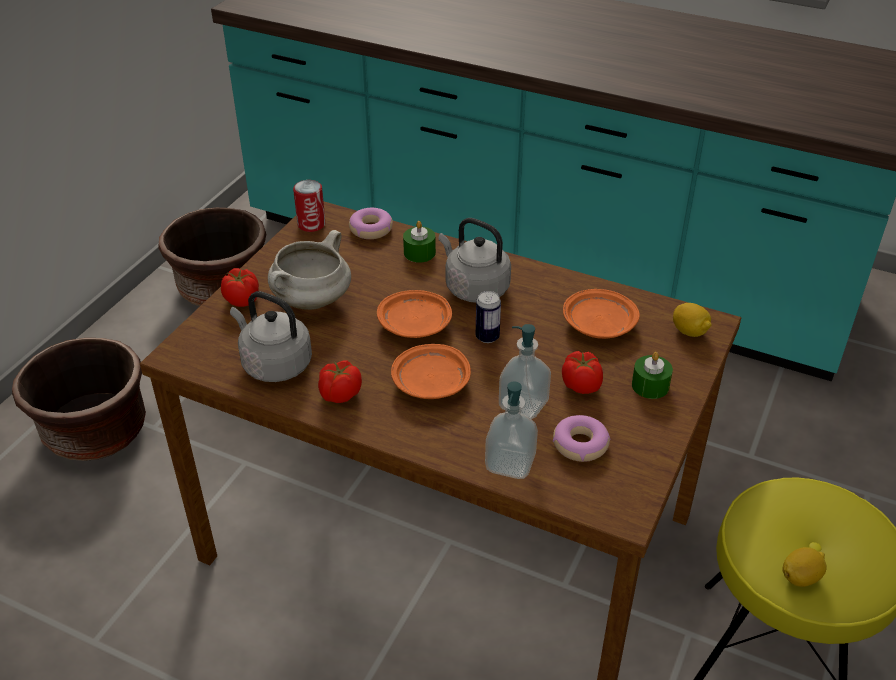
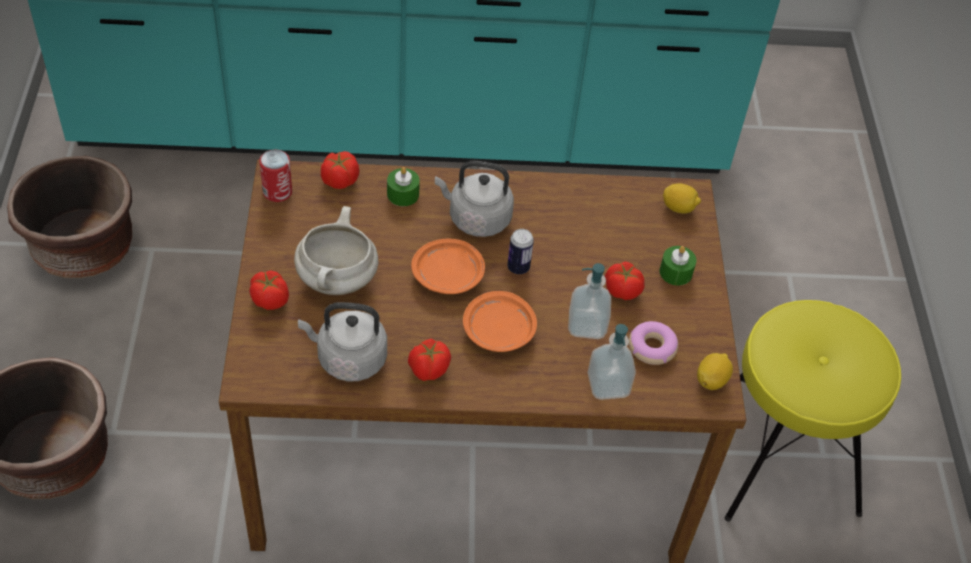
camera: 30 degrees left, 10 degrees up
(371, 229) = (339, 180): donut -> tomato
(598, 324) = (602, 224): orange plate -> none
(800, 577) = (827, 391): lemon -> lemon (711, 380)

